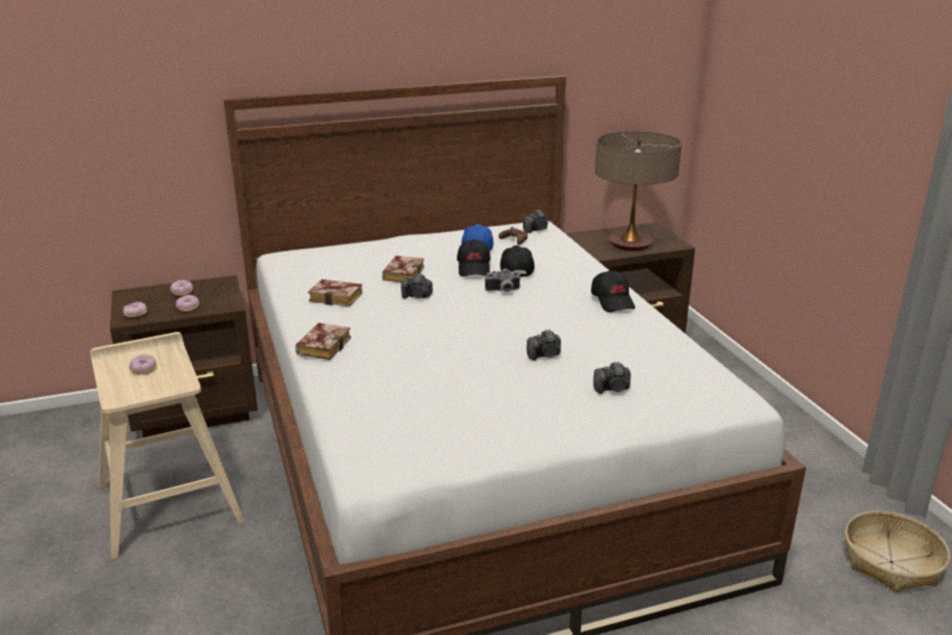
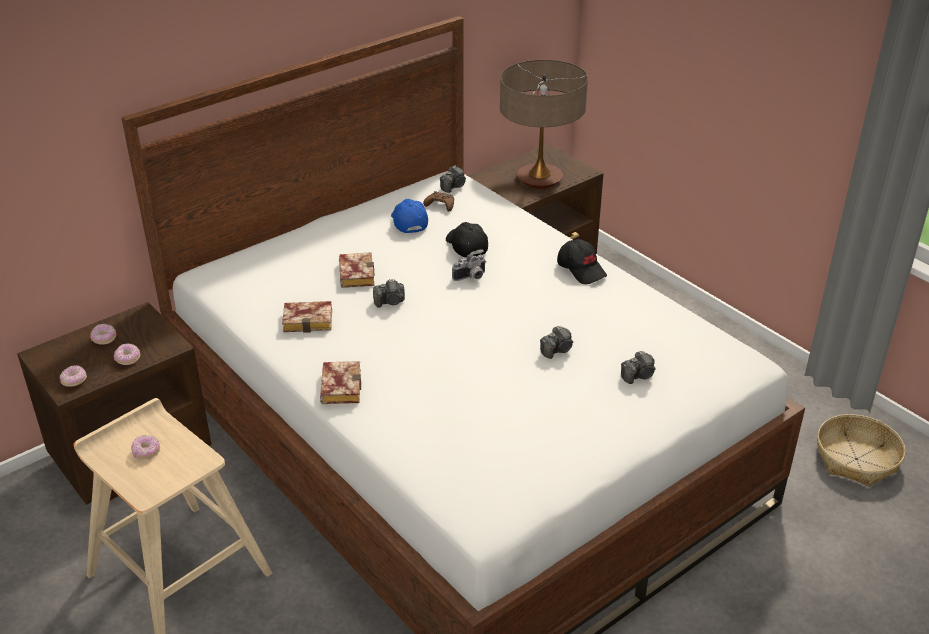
camera: 20 degrees left, 10 degrees up
(474, 268) = (423, 252): black cap -> none

